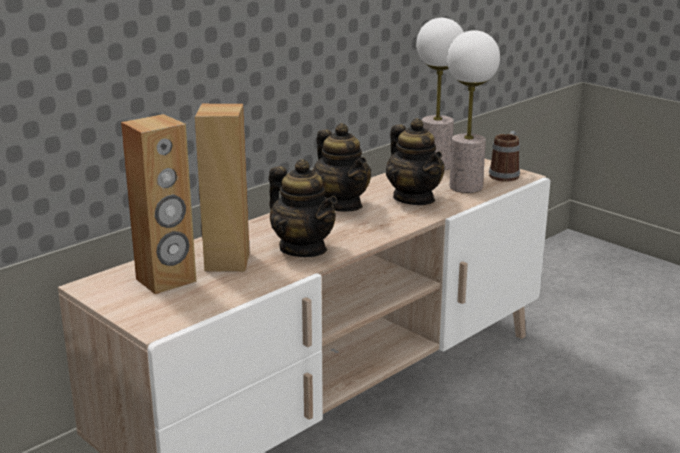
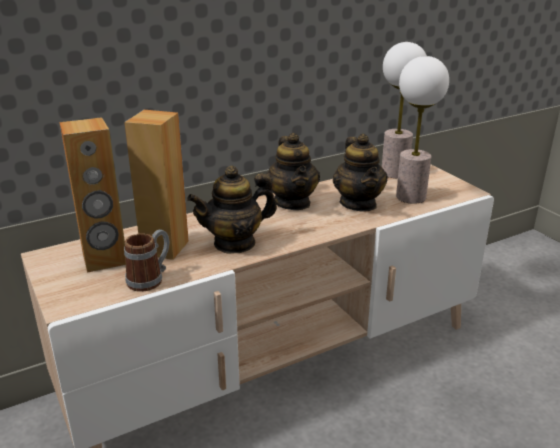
camera: 15 degrees right, 5 degrees up
(303, 249) = (235, 243): teapot -> teapot turned 90 degrees clockwise
(505, 174) = (453, 188): mug -> mug (150, 279)

